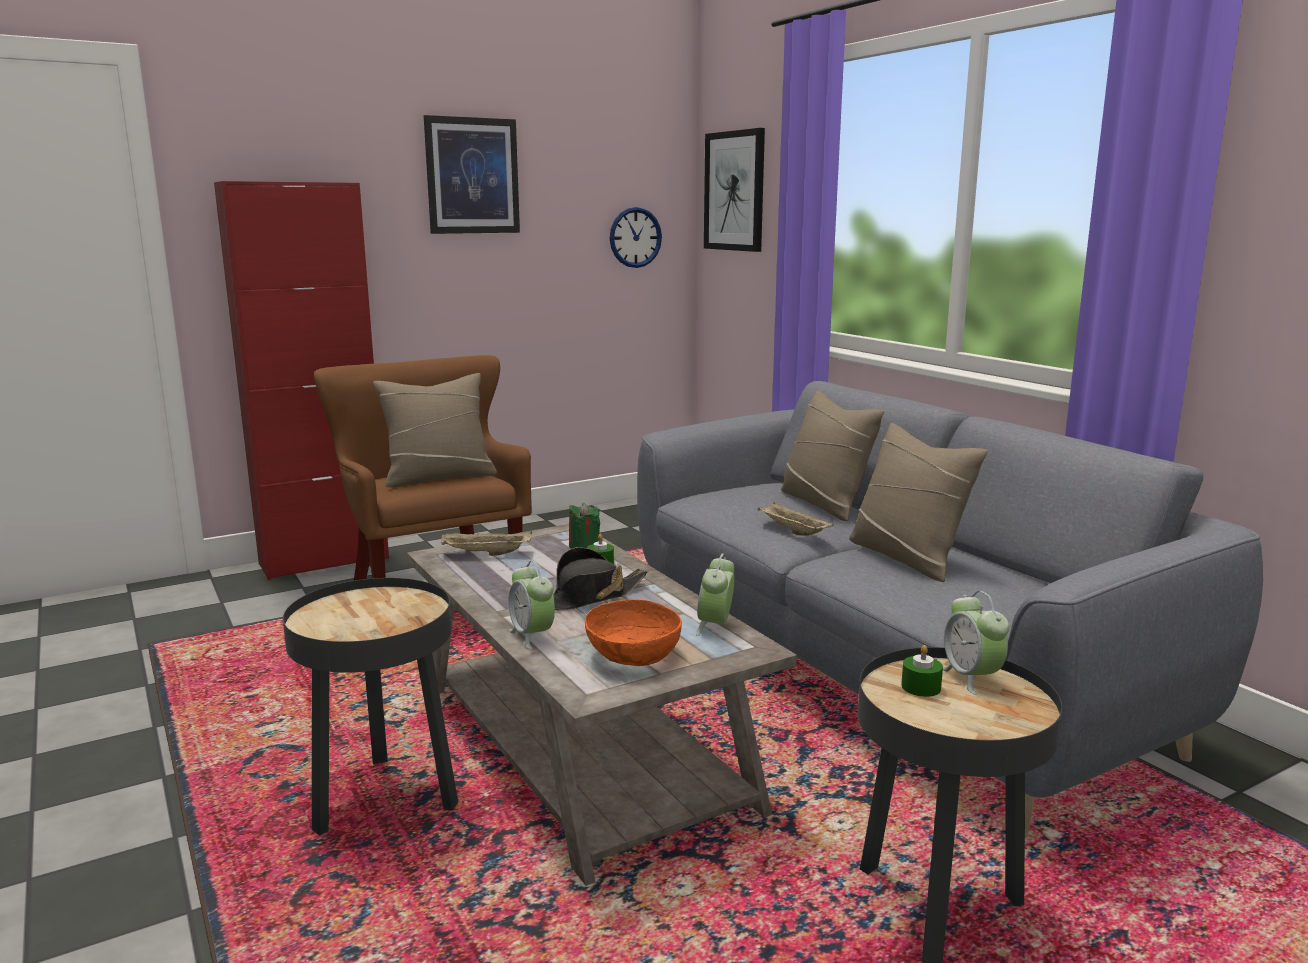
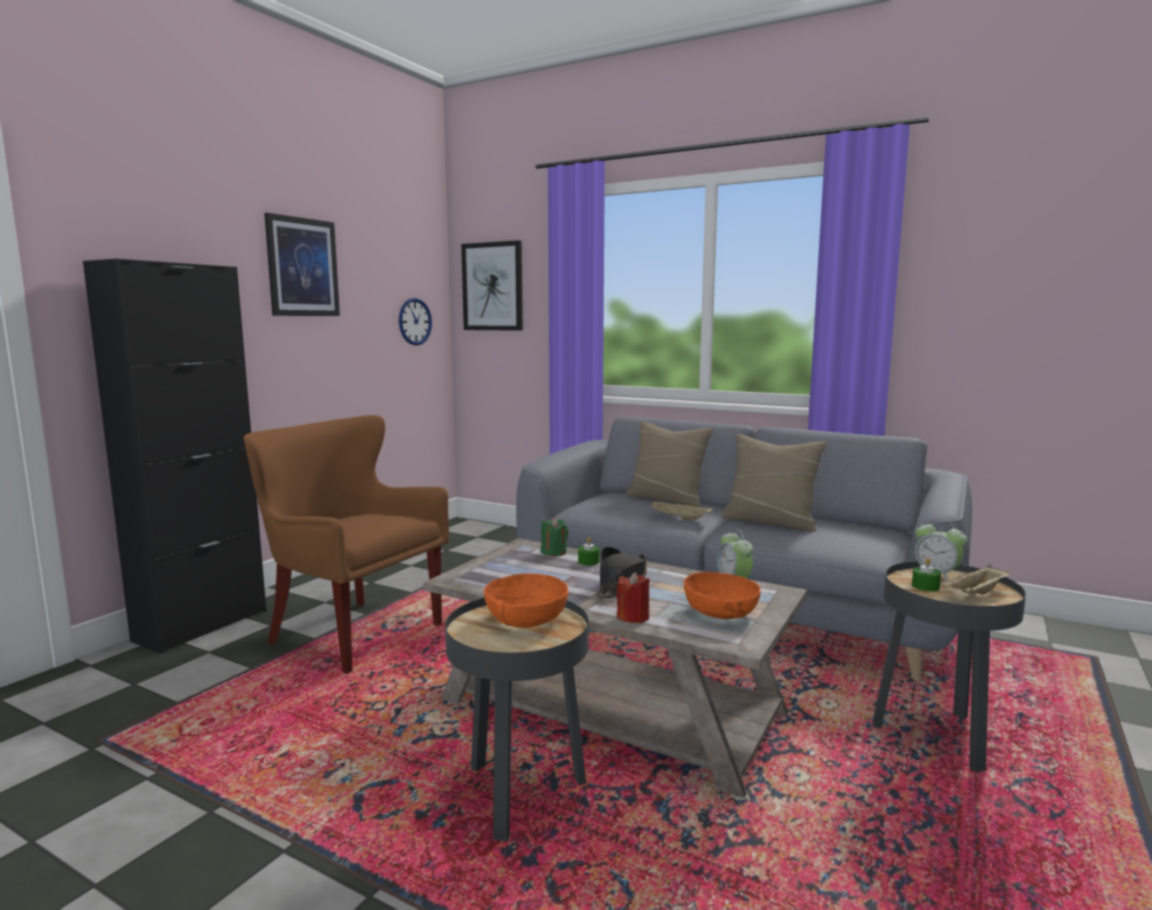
camera: 30 degrees left, 5 degrees down
(324, 561) = (201, 625): red cabinet -> black cabinet
(391, 609) = (525, 619): none -> orange bowl
(439, 477) = (369, 521): beige pillow -> none
(485, 554) = (491, 571): beige tray -> beige tray (975, 594)
(532, 636) = (633, 617): alarm clock -> red candle

